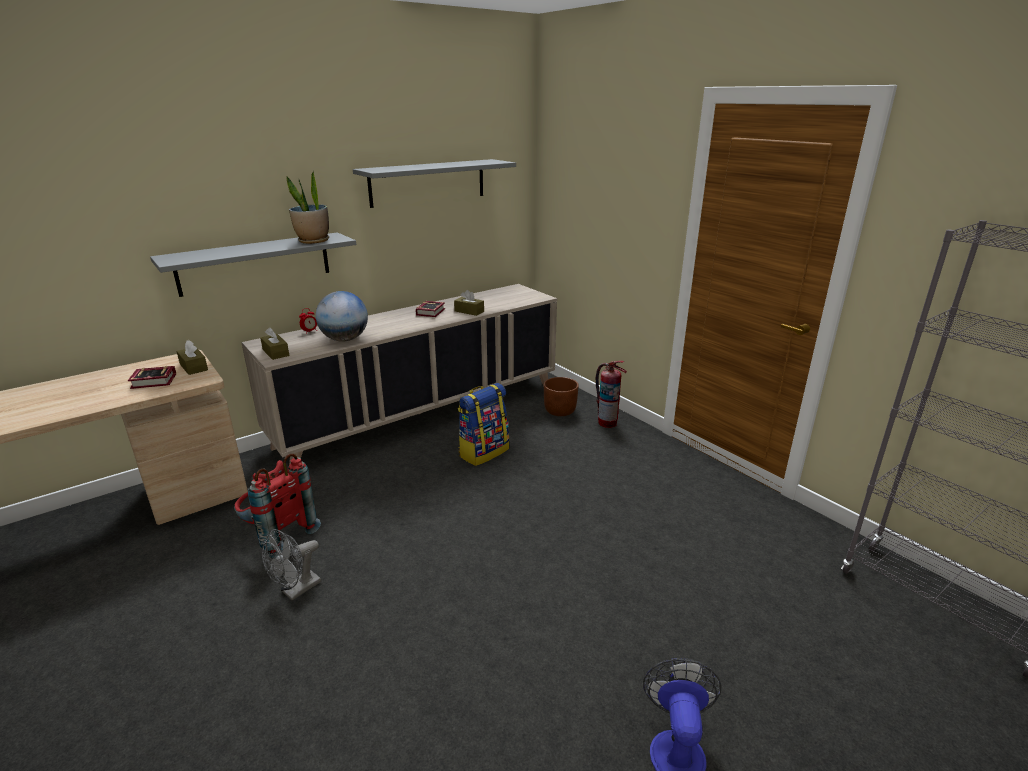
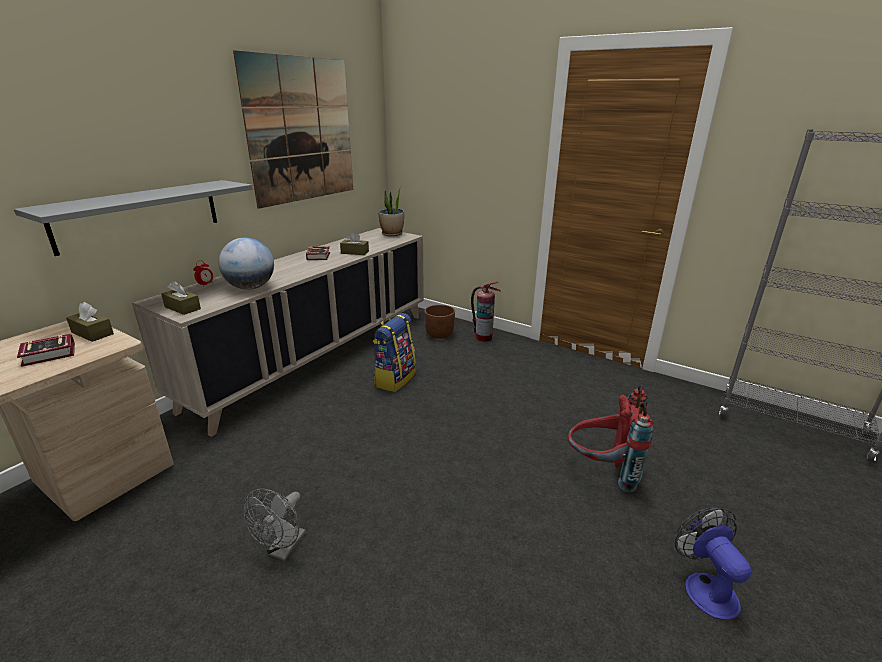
camera: 20 degrees left, 0 degrees up
(277, 535) = (229, 498): red backpack -> red backpack (602, 471)
(313, 241) = (206, 187): potted plant -> potted plant (392, 234)
(428, 182) = (301, 131): grey shelf -> picture

